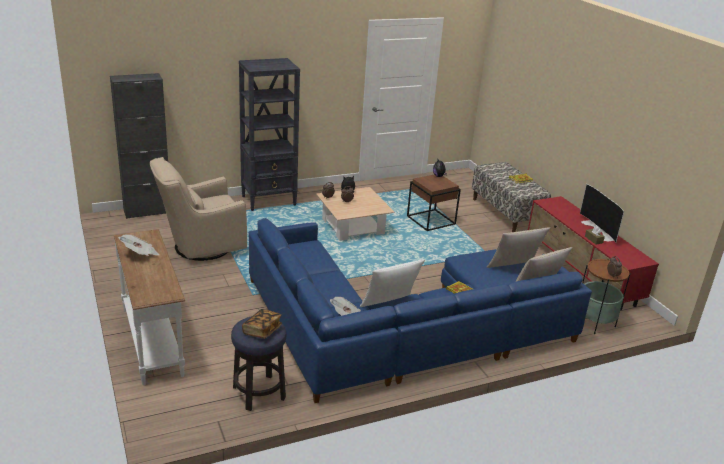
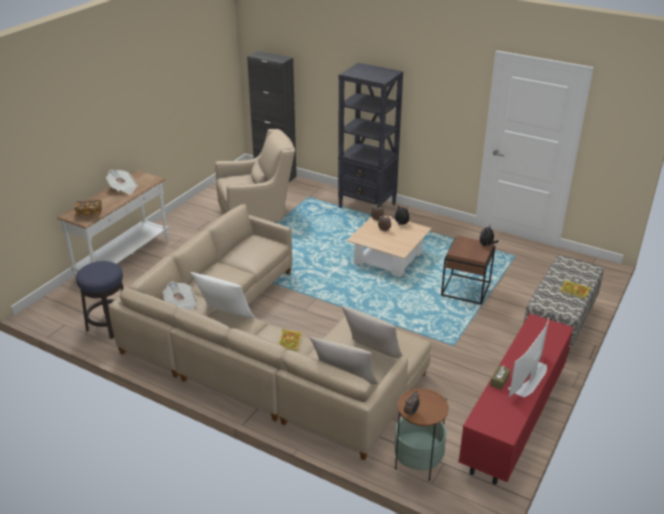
camera: 55 degrees right, 5 degrees up
(200, 247) = (257, 216): beige armchair -> beige armchair turned 135 degrees clockwise
(262, 330) = (96, 273): book -> book (89, 214)
(406, 328) = (263, 352): blue sofa -> beige sofa

